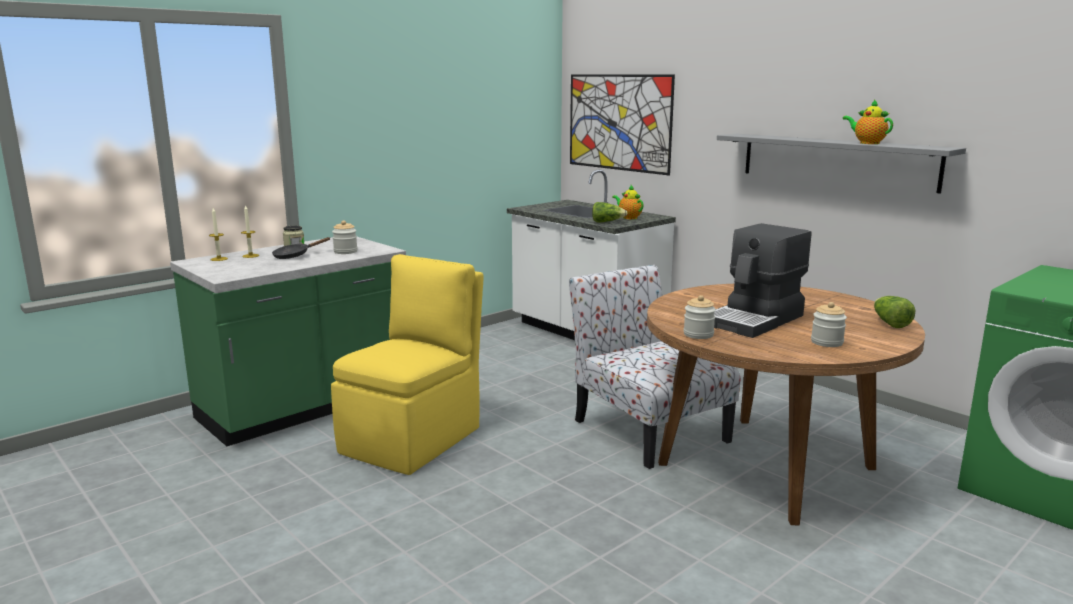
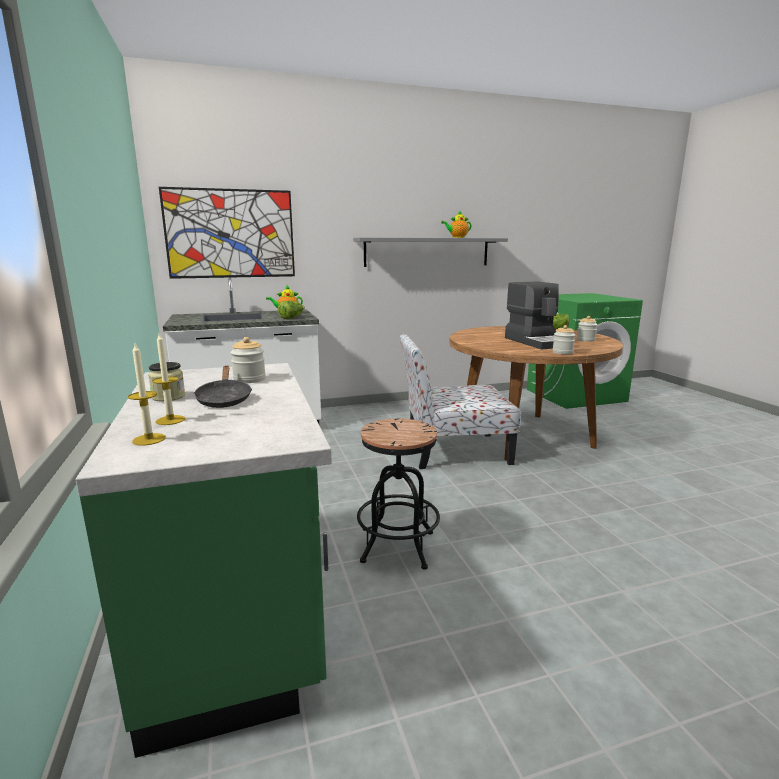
camera: 65 degrees left, 0 degrees up
(414, 439) = (398, 547): yellow chair -> black stool

